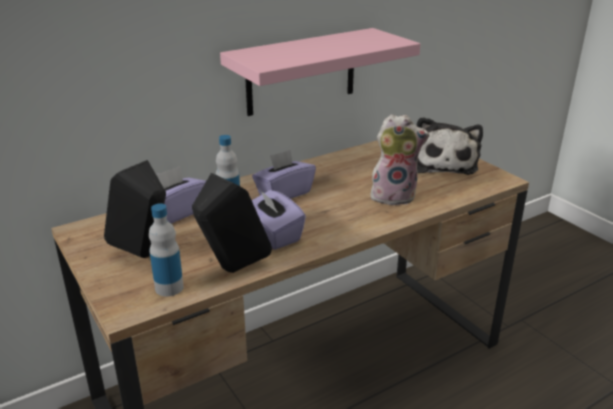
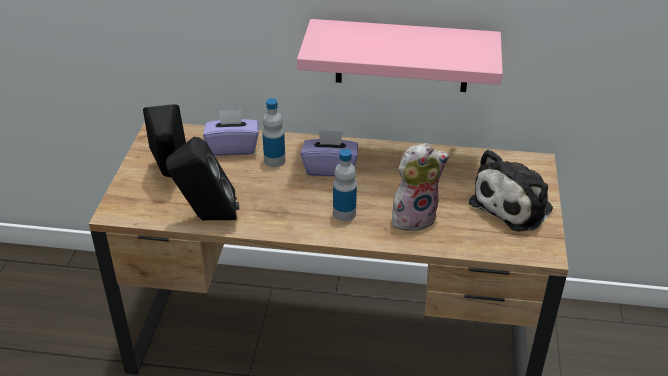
camera: 40 degrees right, 10 degrees up
(169, 287) = (155, 209): bottle -> bottle (344, 213)
(272, 235) = (270, 203): purple tissue box -> none
(394, 196) = (414, 217): plush toy -> plush toy turned 60 degrees counterclockwise

